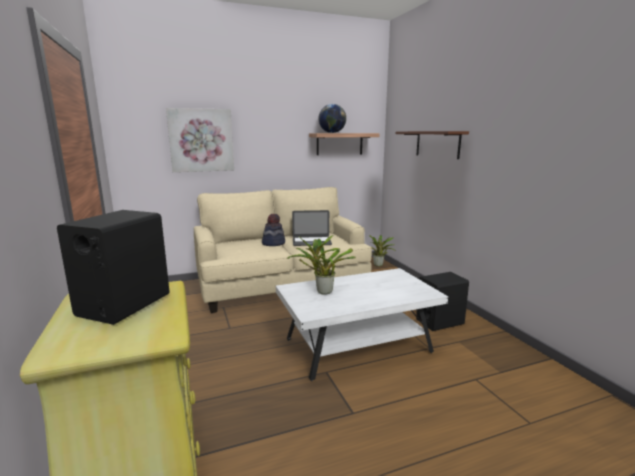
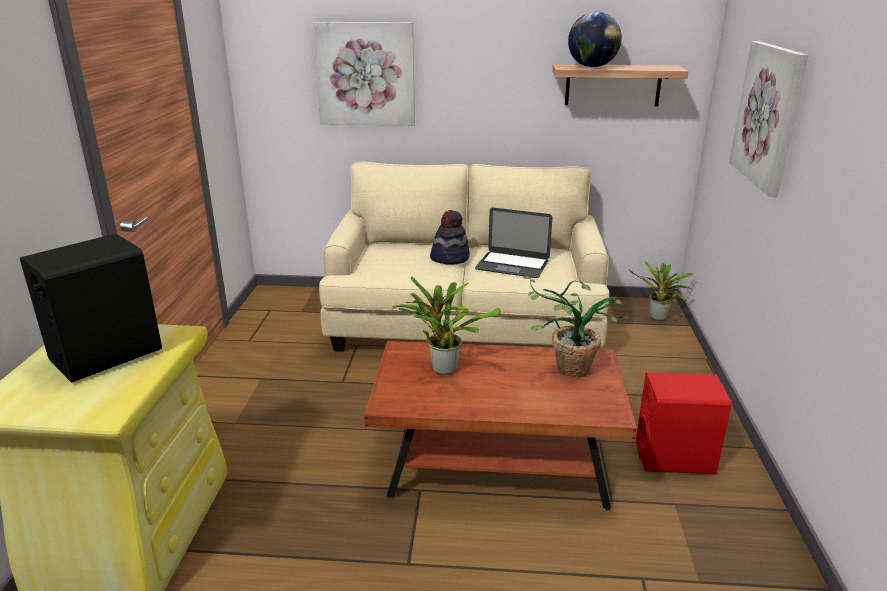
camera: 25 degrees right, 10 degrees up
(357, 347) = (496, 463): white coffee table -> brown coffee table
(386, 280) = (564, 370): none -> potted plant
(437, 144) = (769, 115): brown shelf -> picture
(440, 322) = (675, 457): black speaker -> red speaker

